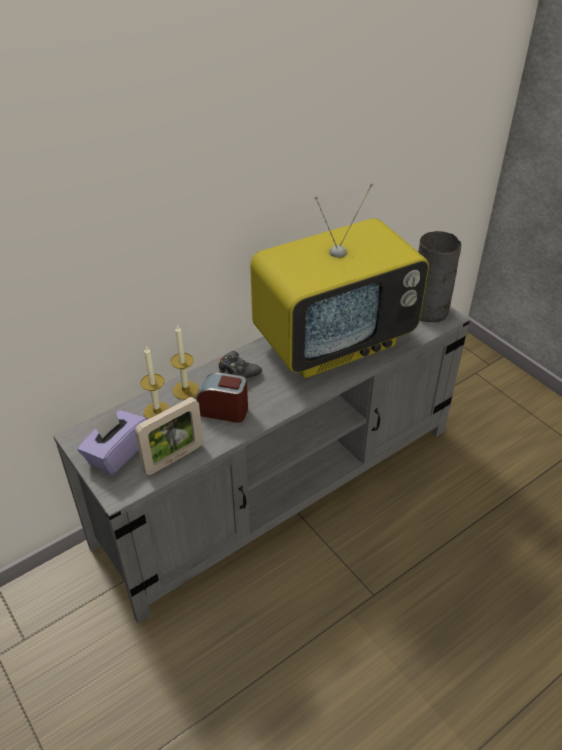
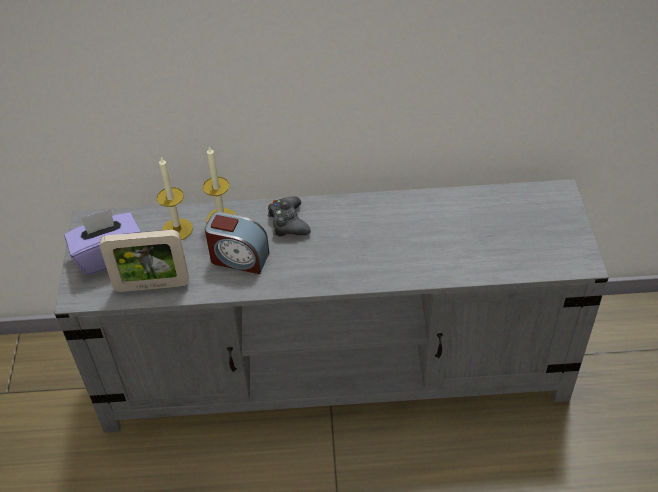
camera: 35 degrees right, 5 degrees up
(224, 410) = (239, 258): alarm clock -> alarm clock turned 150 degrees clockwise
(334, 342) = (418, 233): television -> none
(429, 311) = (565, 245): grey vase -> none

